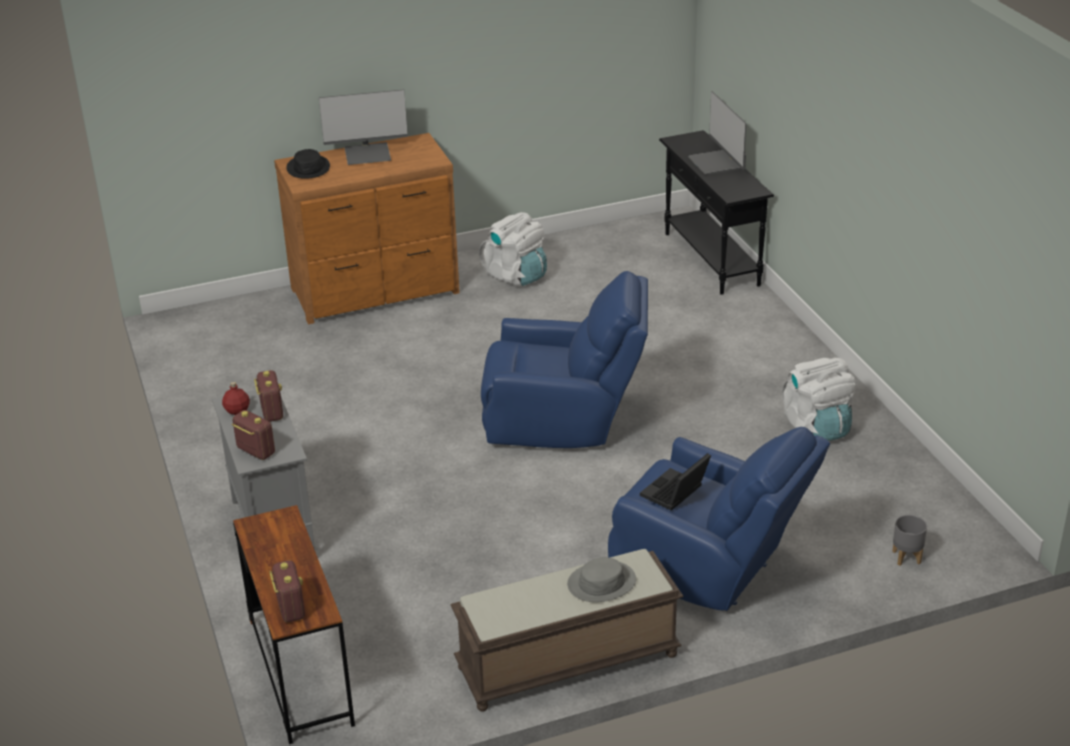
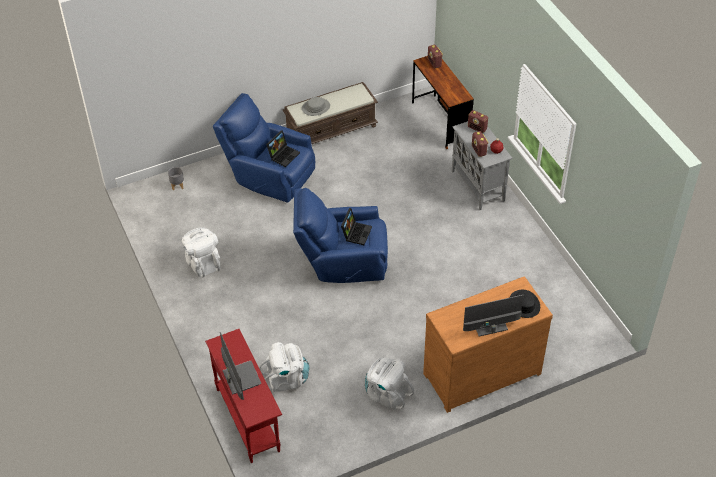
camera: 175 degrees right, 15 degrees up
(537, 366) = (356, 232): none -> laptop
(659, 292) = (286, 379): none -> white backpack
(711, 259) = (248, 419): black console table -> red console table

